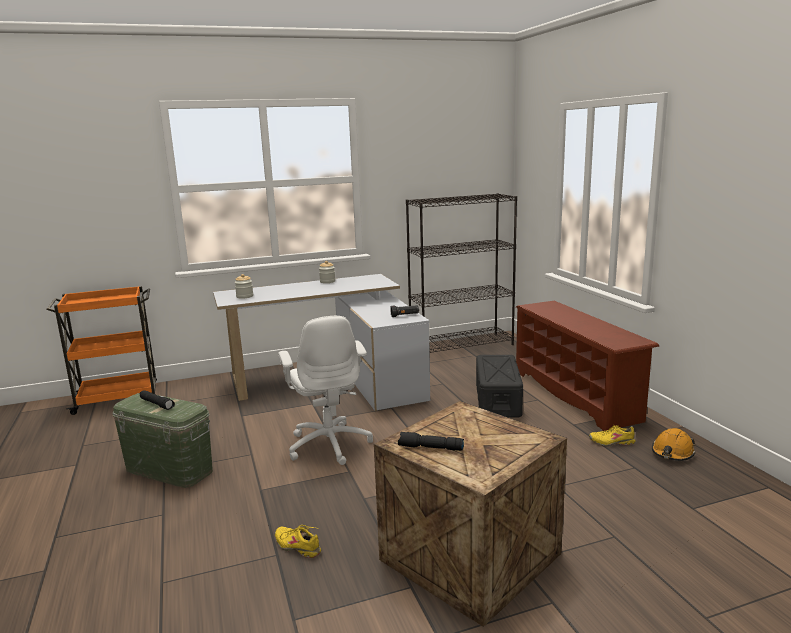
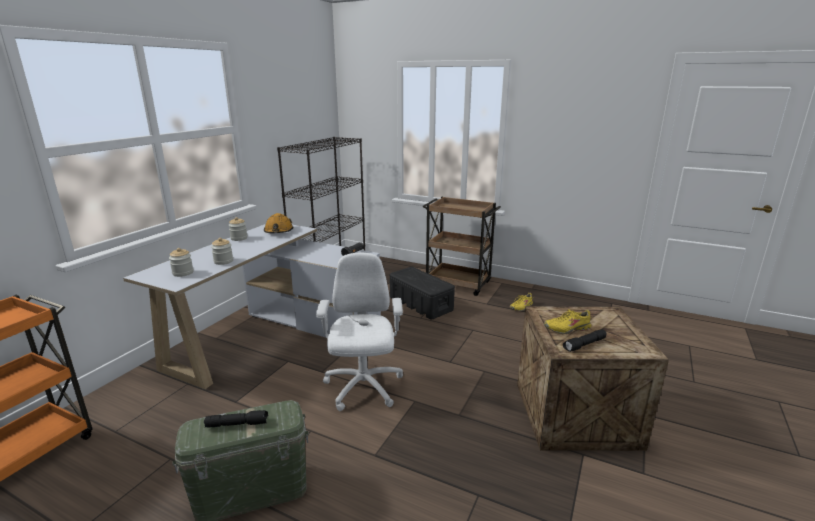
camera: 45 degrees left, 5 degrees up
(281, 295) = (223, 261): none -> jar
(298, 546) = (481, 478): yellow shoe -> yellow shoe (567, 328)
(329, 444) = (363, 388): white office chair -> white office chair turned 120 degrees counterclockwise
(576, 395) = (458, 284): brown shoe rack -> brown cart
(672, 453) = (554, 301): orange hard hat -> orange hard hat (278, 231)

